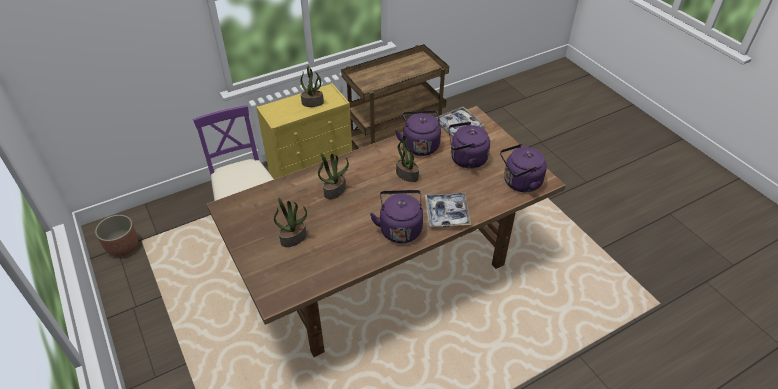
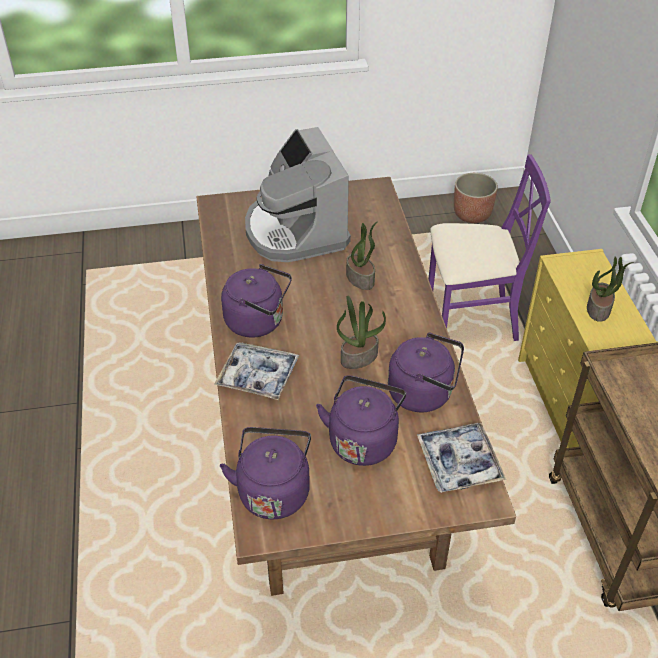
camera: 110 degrees right, 0 degrees up
(293, 238) = (295, 231): potted plant -> coffee machine

